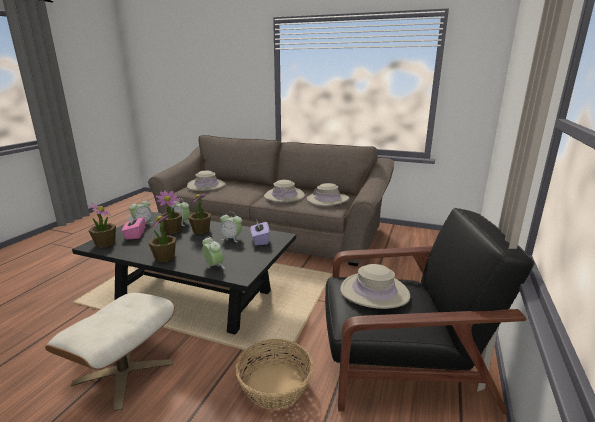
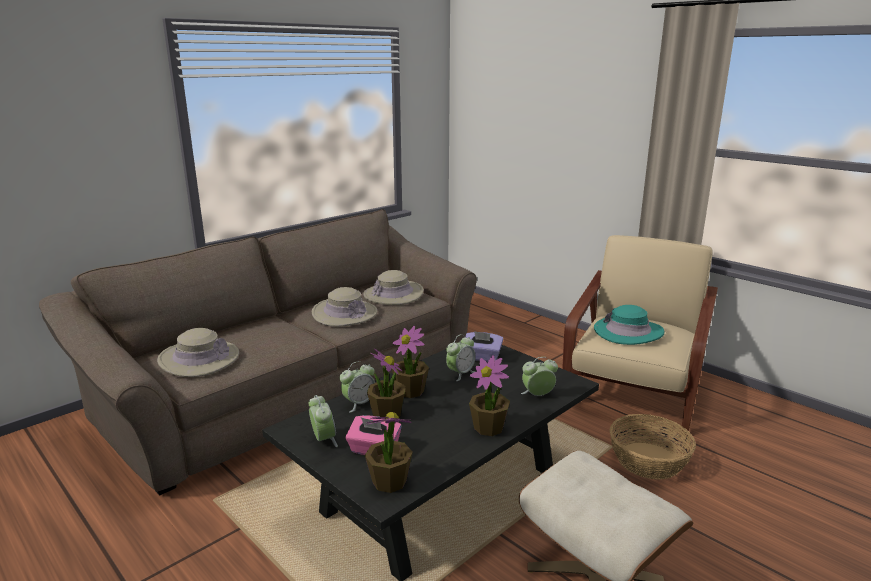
camera: 65 degrees left, 0 degrees up
(374, 292) = (628, 332): beige hat -> turquoise hat
(401, 362) = (634, 388): black armchair -> beige armchair

